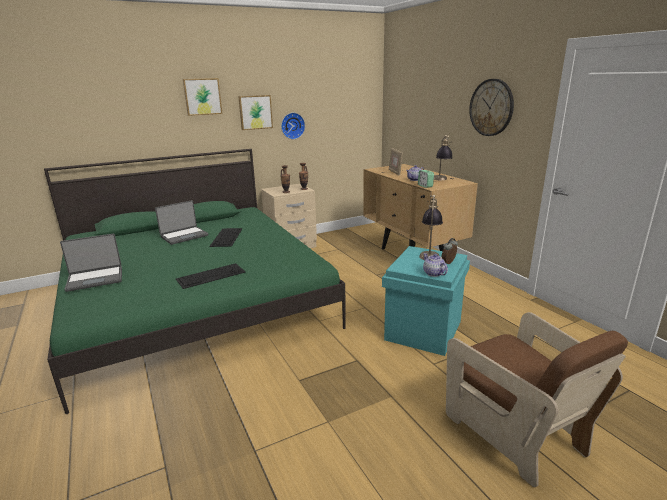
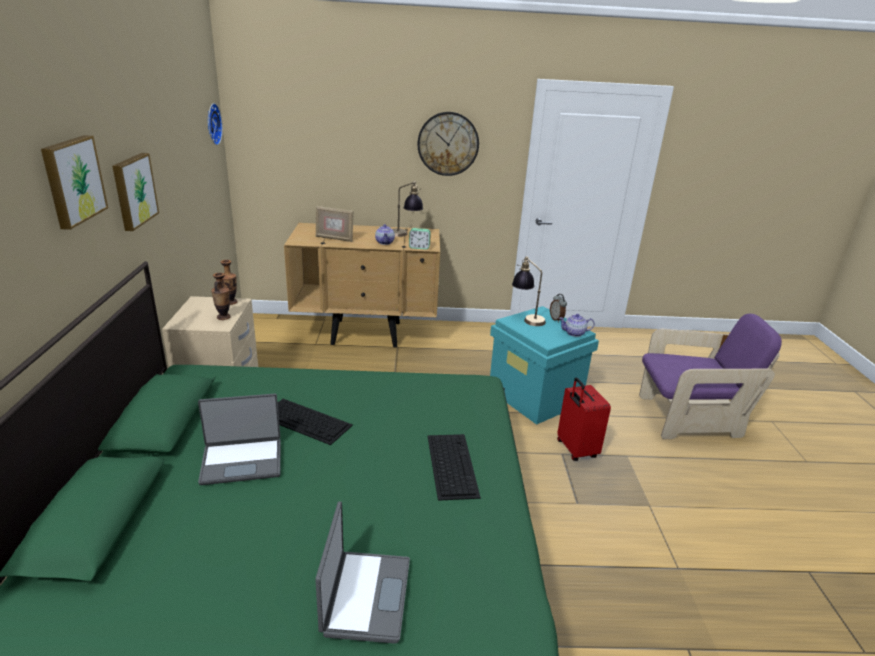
camera: 65 degrees left, 5 degrees up
(184, 236) = (242, 461): laptop -> laptop turned 90 degrees clockwise
(292, 125) = (168, 201): wall clock -> wall clock (212, 124)
(369, 366) = (575, 450): none -> red suitcase
(514, 432) = (688, 419): brown armchair -> purple armchair

